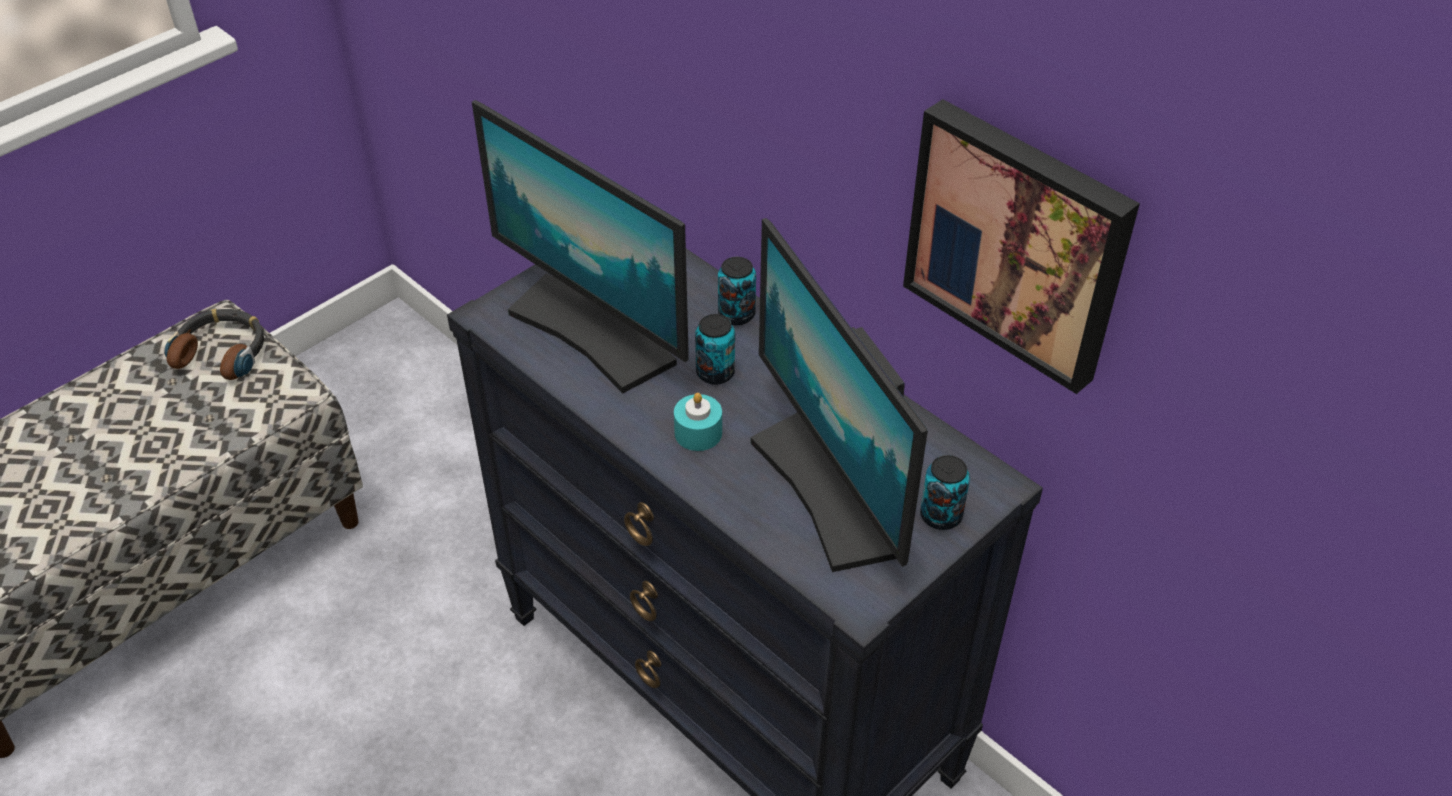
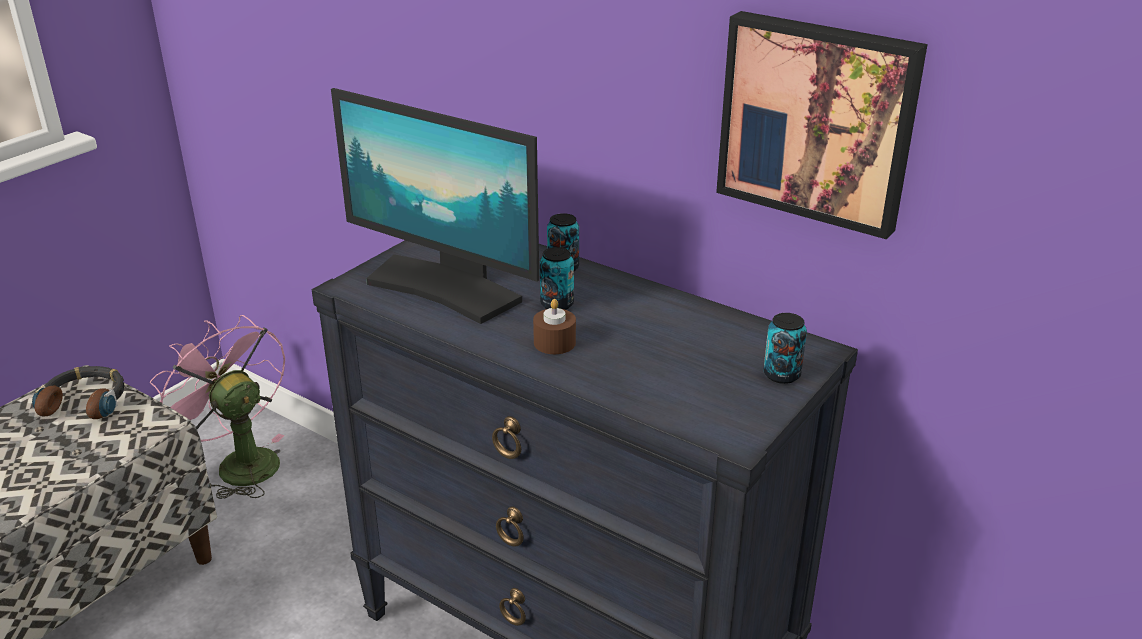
camera: 10 degrees left, 15 degrees down
(400, 402) = (239, 463): none -> pink fan
(698, 433) = (554, 342): turquoise candle -> brown candle
(831, 490) = (682, 367): monitor -> none

